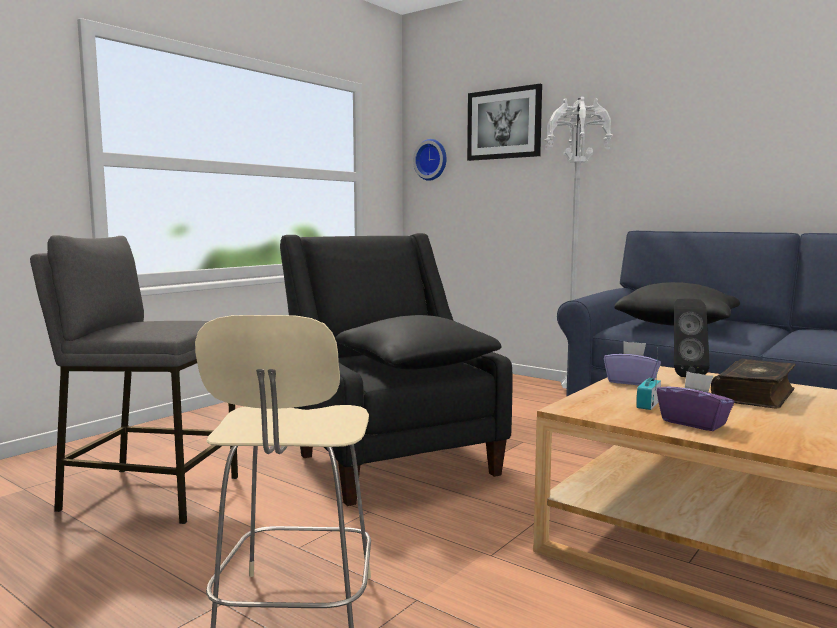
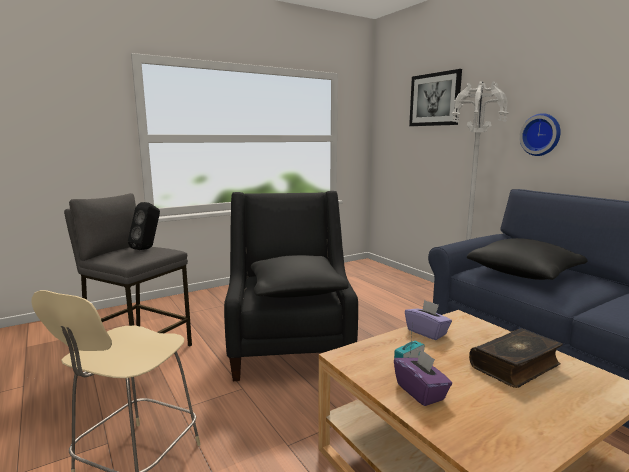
camera: 20 degrees right, 5 degrees up
(432, 160) = (388, 124): wall clock -> wall clock (541, 134)
(685, 375) = (480, 331): black speaker -> black speaker (147, 248)

